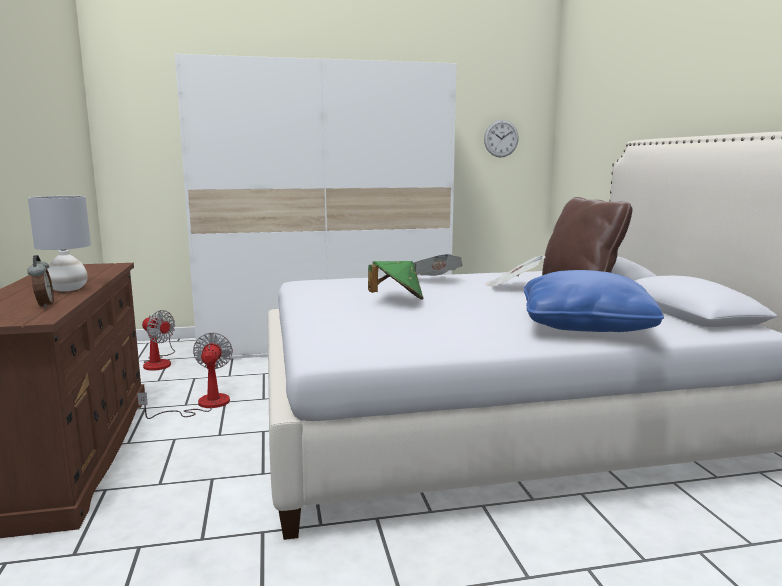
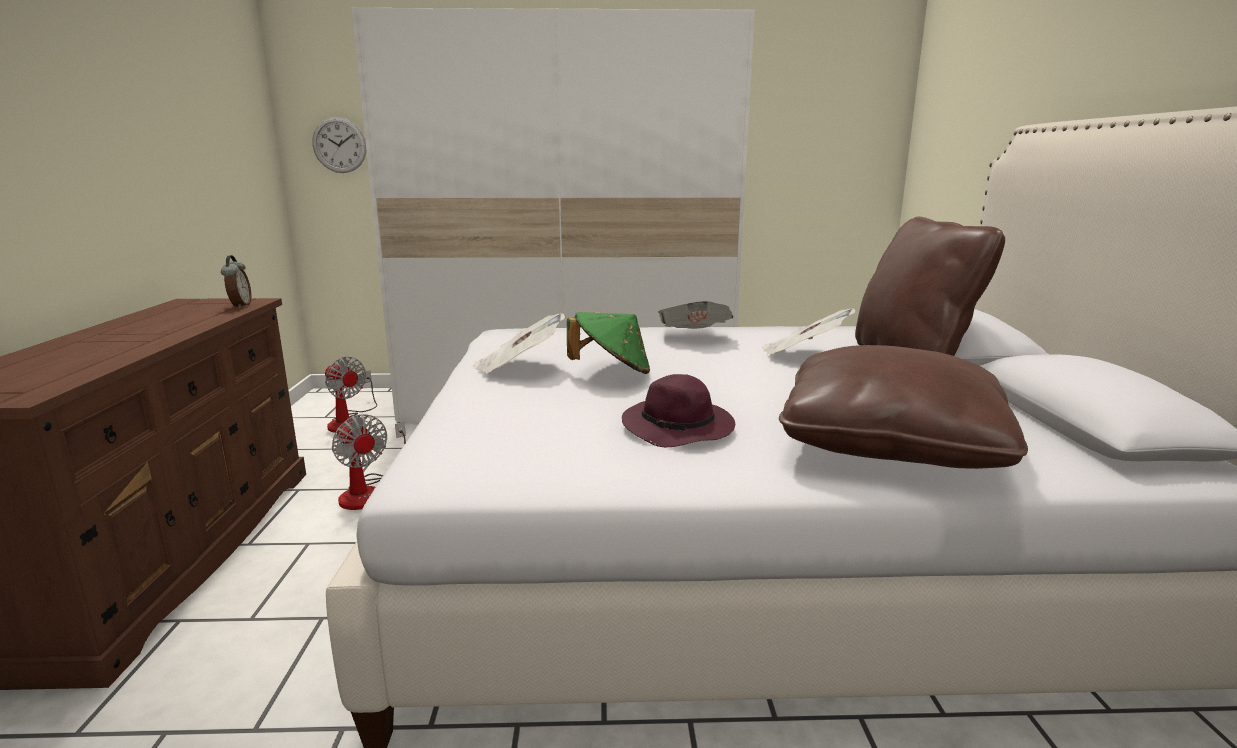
camera: 10 degrees right, 5 degrees up
(43, 305) = (67, 370): alarm clock -> alarm clock (240, 306)
(68, 289) = (140, 341): grey table lamp -> none
(202, 405) = (369, 491): fan -> fan turned 135 degrees clockwise
(331, 301) = (518, 368): none -> newspaper
(460, 326) = (679, 429): none -> purple hat
(501, 138) = (829, 126): wall clock -> wall clock (339, 145)
(585, 326) = (889, 443): blue pillow -> brown pillow

